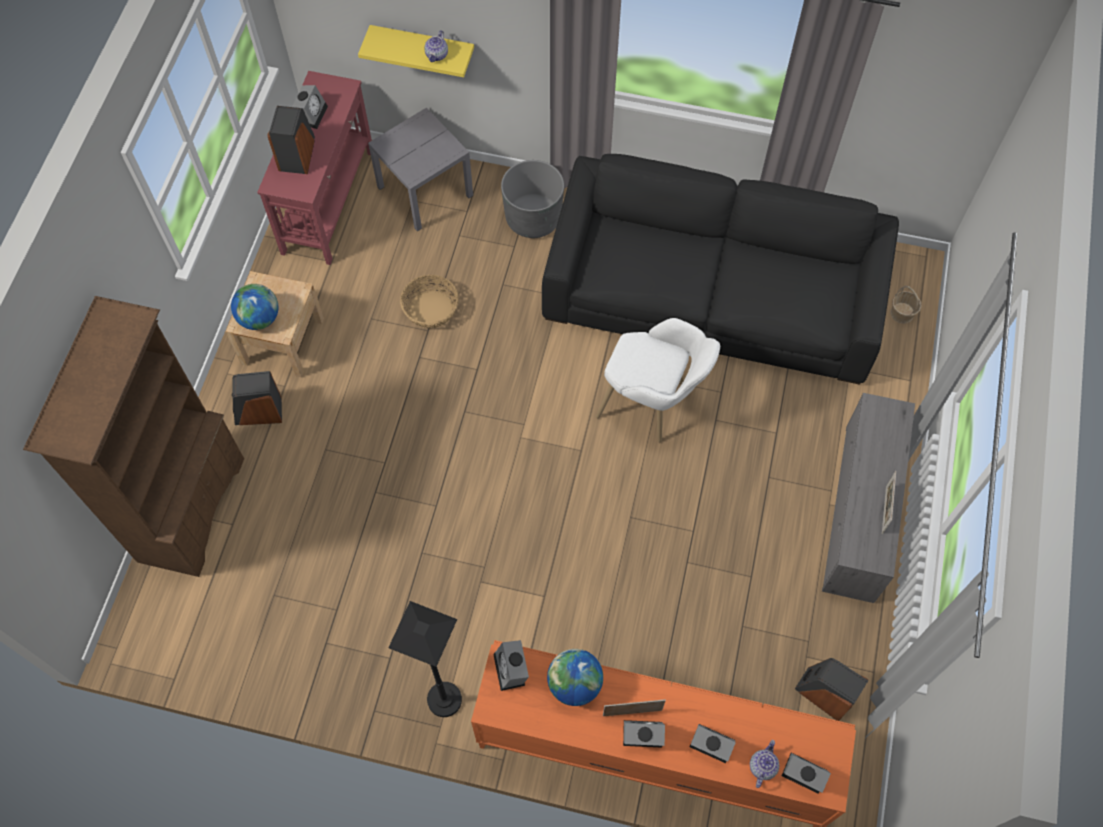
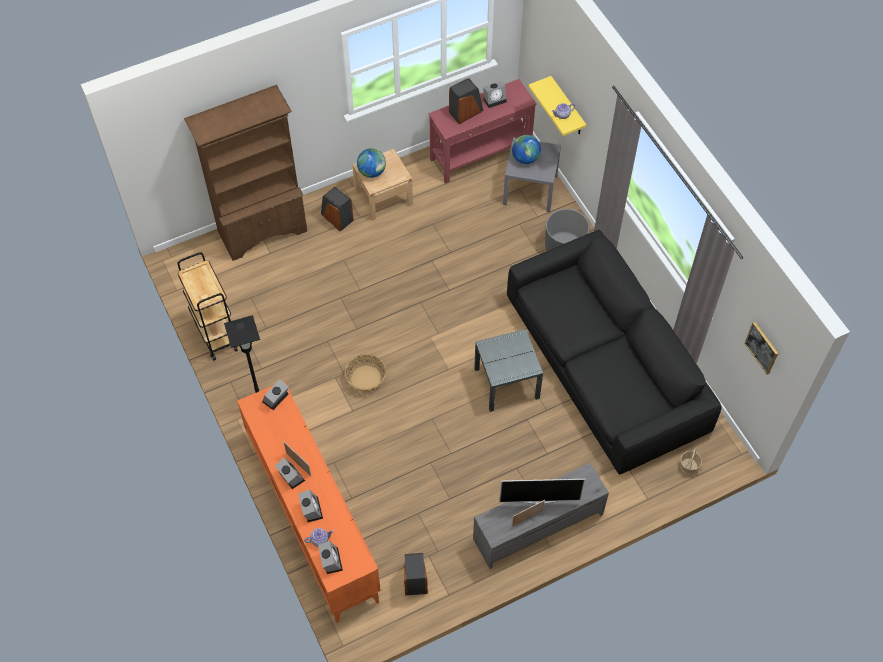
camera: 50 degrees right, 5 degrees down
(291, 680) = (215, 336): none -> brown cart
(431, 309) = (463, 244): basket -> basket (366, 378)
(574, 684) = (291, 430): globe -> globe (525, 158)
(653, 406) = (506, 383): white armchair -> grey side table
(870, 480) = (539, 500): none -> television
(940, 105) = (762, 347): none -> picture

